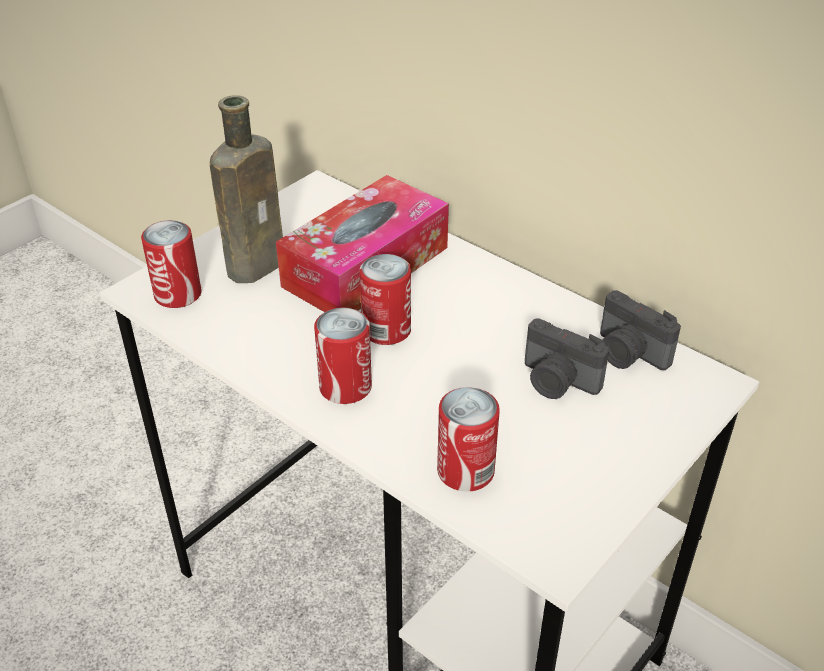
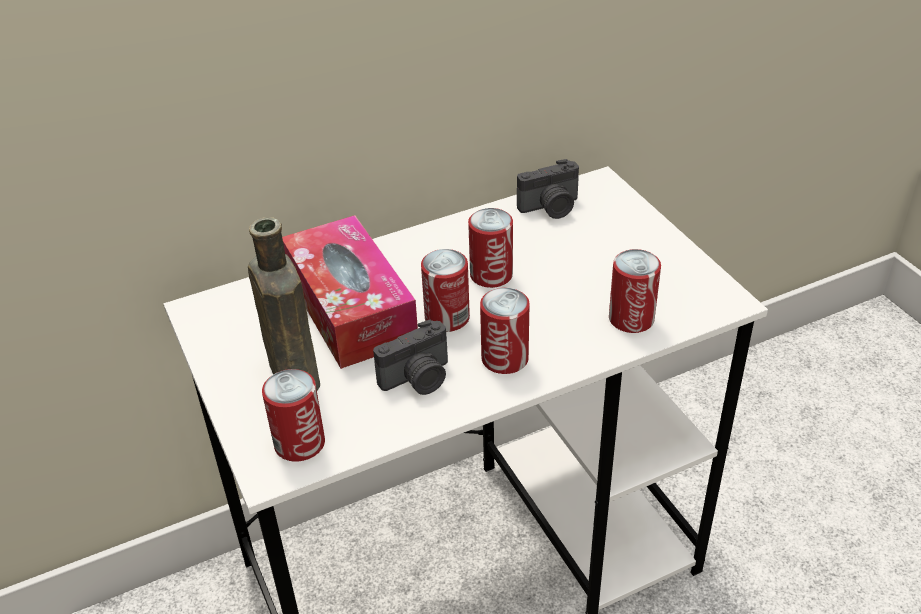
camera: 65 degrees left, 0 degrees up
(473, 341) = (491, 275): none -> can
(557, 382) = (562, 249): camera -> camera (418, 379)

